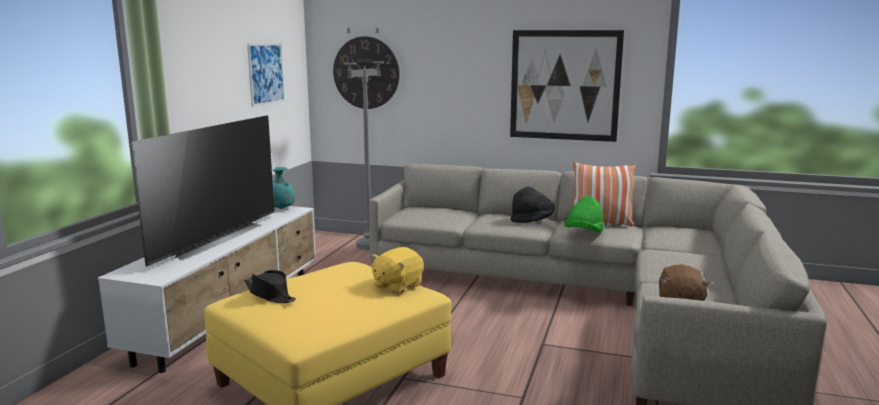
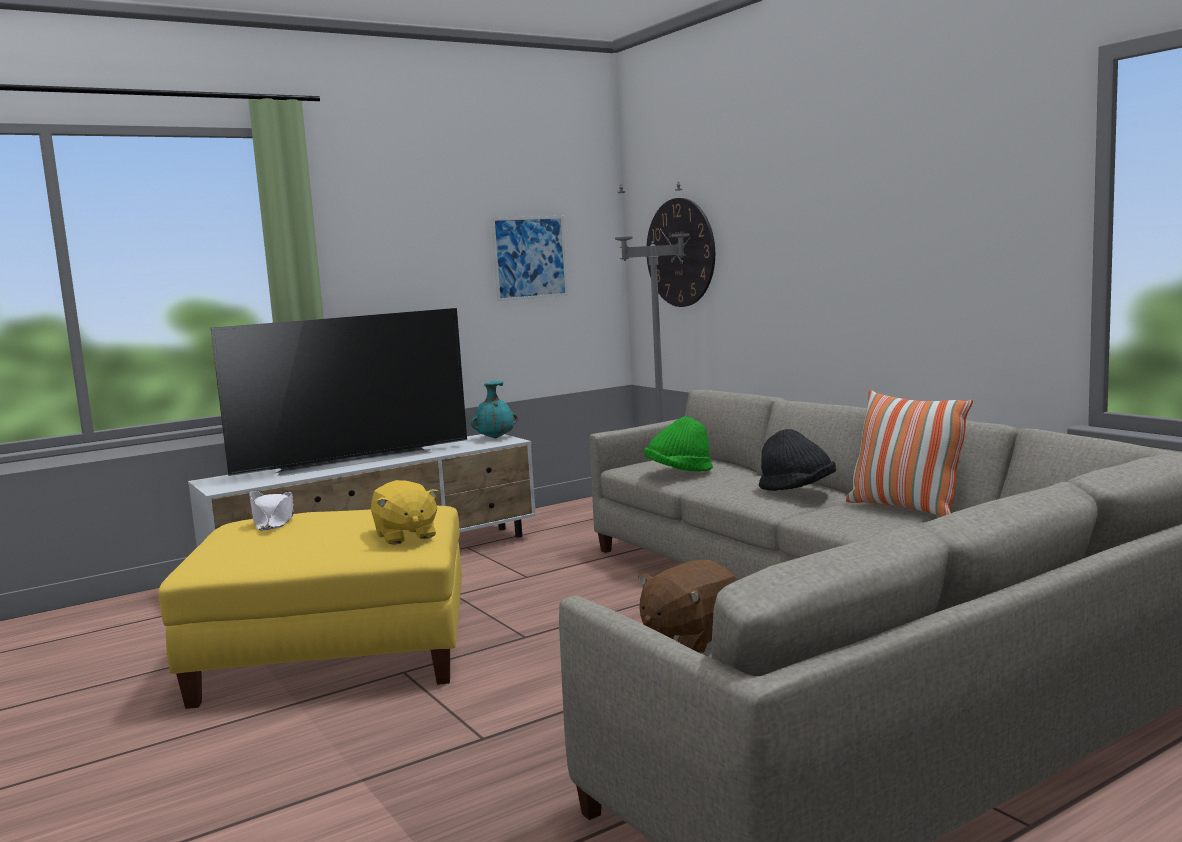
camera: 40 degrees right, 5 degrees down
(270, 295) = (273, 521): black hat -> white hat
(397, 286) = (405, 536): yellow plush toy -> yellow plush toy turned 105 degrees counterclockwise
(564, 85) = (926, 255): picture -> none
(584, 233) = (831, 517): green hat -> green hat (678, 472)

